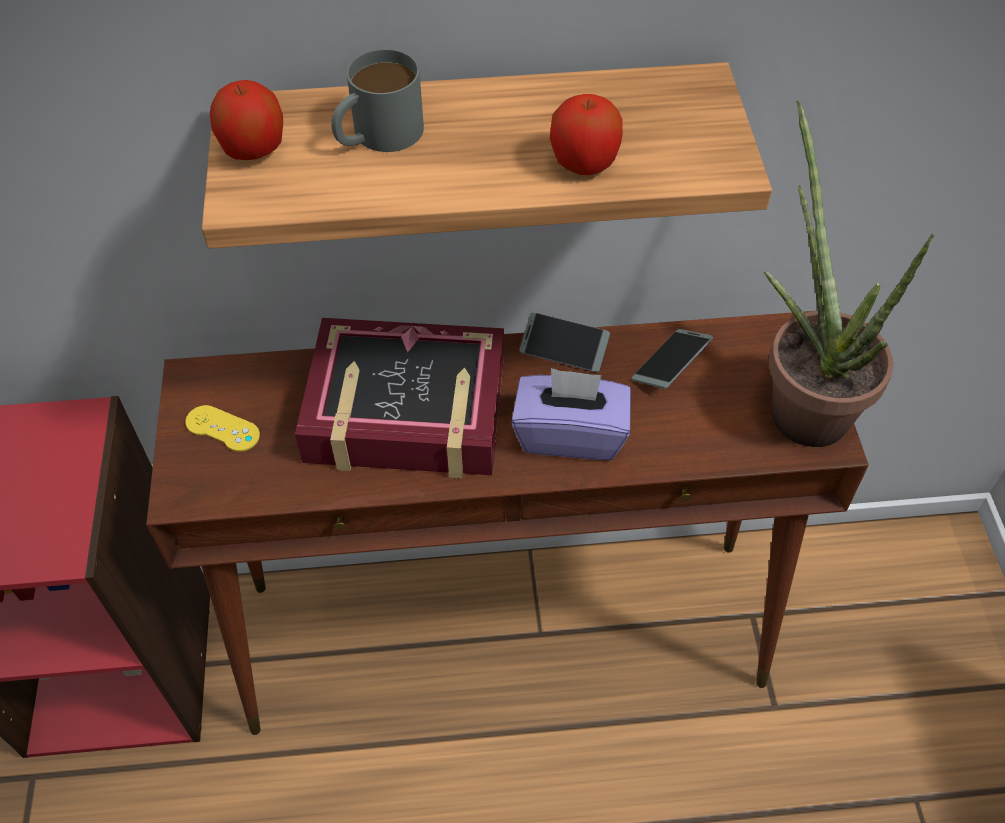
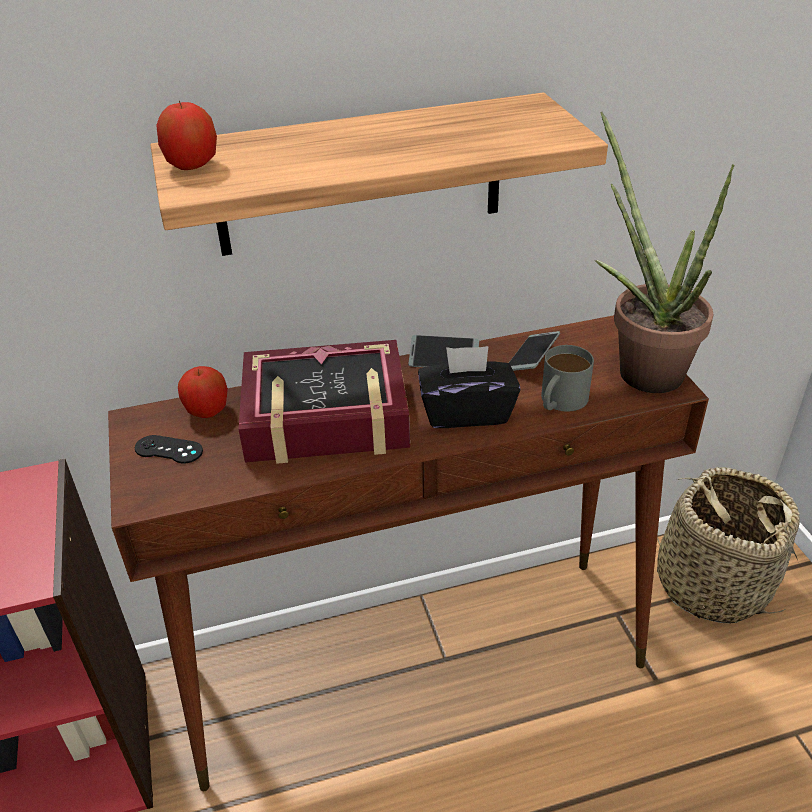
camera: 10 degrees left, 15 degrees down
(222, 429) = (168, 450): yellow game controller -> black game controller
(377, 135) = (291, 149): grey mug -> grey mug (559, 401)
(570, 434) = (466, 412): purple tissue box -> black tissue box
(584, 163) = (459, 146): apple -> apple (207, 411)
(877, 598) = (711, 583): none -> basket

